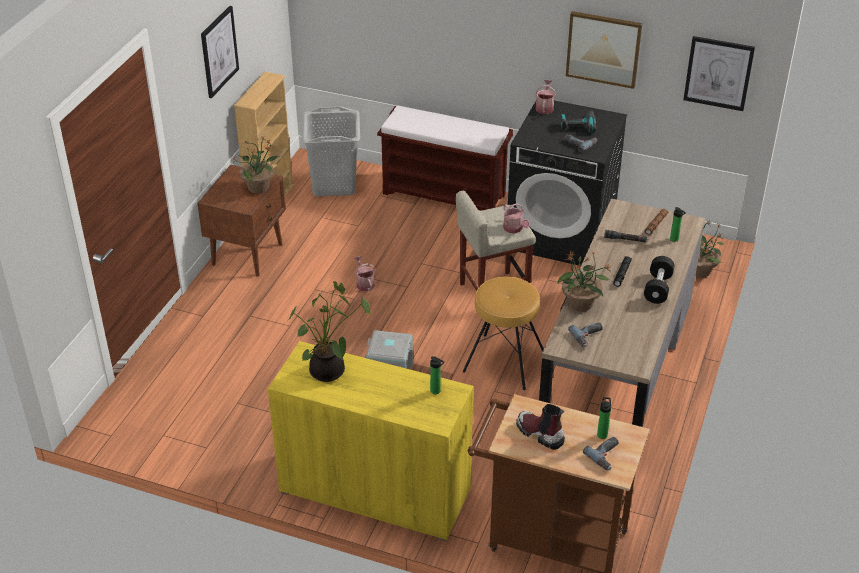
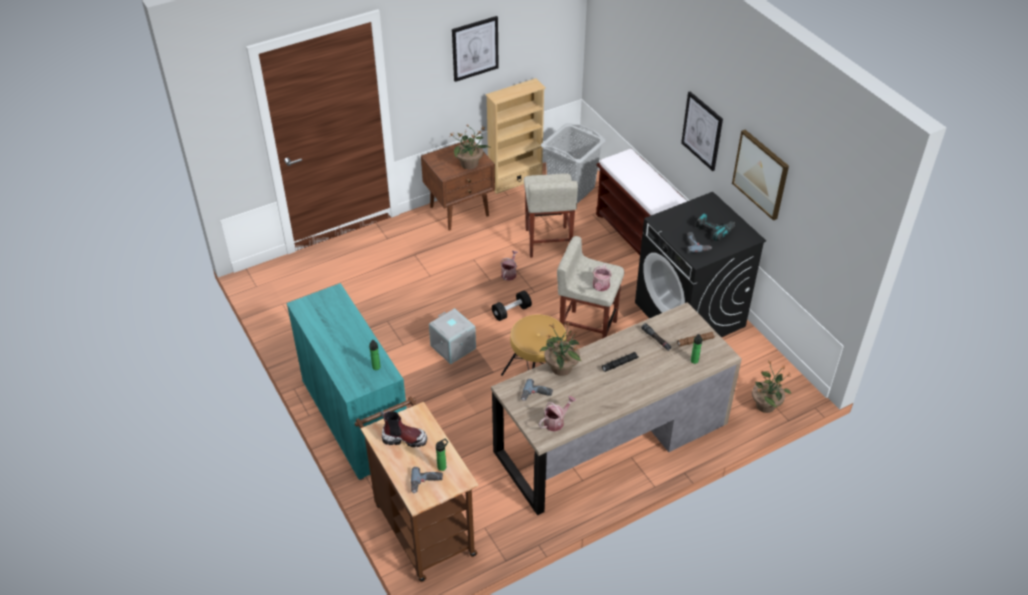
camera: 40 degrees right, 5 degrees up
(329, 373) = (331, 315): potted plant -> none
(368, 239) = (548, 242): none -> beige stool
(375, 491) = (356, 418): yellow cabinet -> turquoise cabinet
(539, 434) = (404, 439): boot -> boot turned 105 degrees clockwise
(545, 107) = (707, 202): watering can -> watering can (556, 421)
(658, 288) = (632, 390): black dumbbell -> black dumbbell (511, 311)
(718, 73) = (834, 240): picture -> picture (702, 131)

